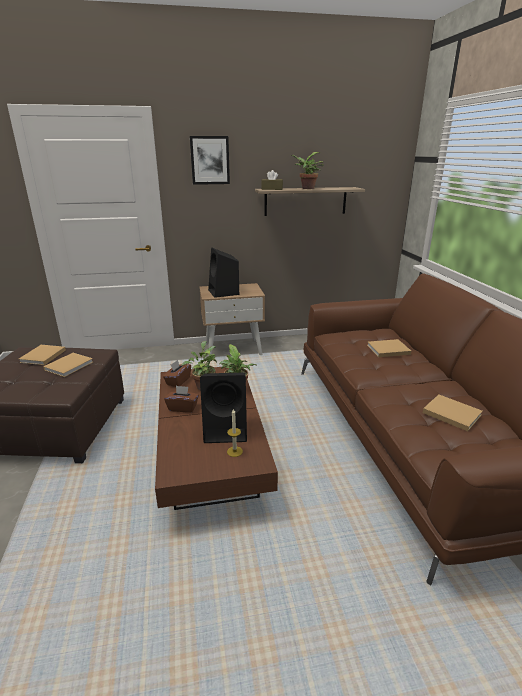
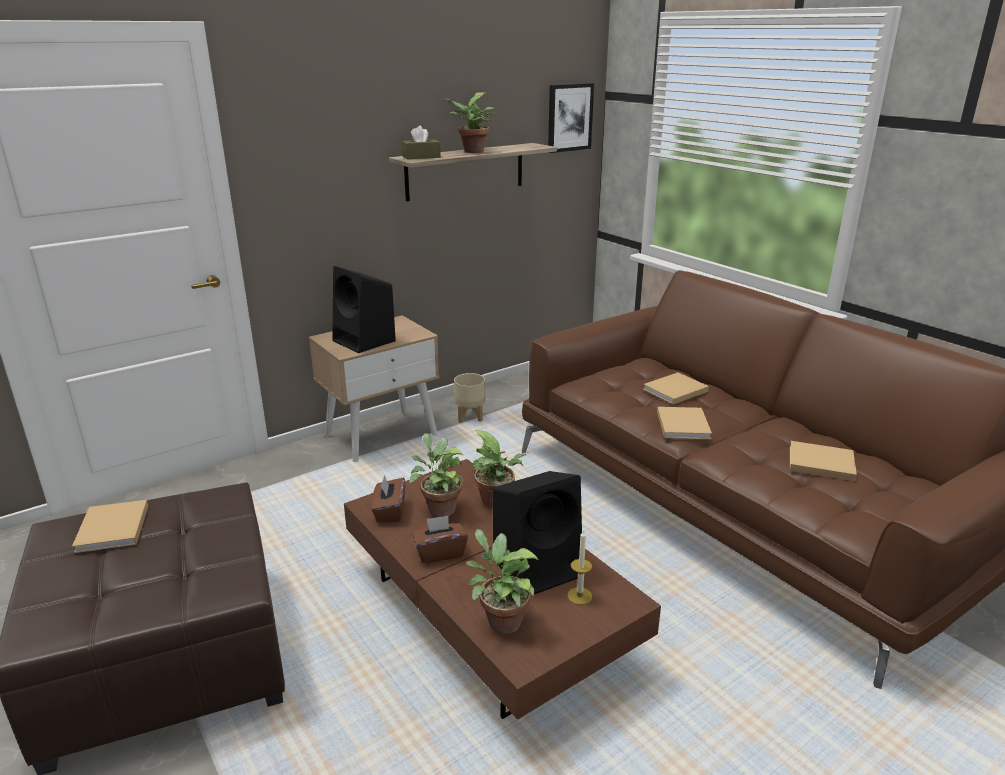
camera: 25 degrees left, 0 degrees up
(70, 365) = (191, 532): beige book -> beige book (682, 424)
(180, 451) = (500, 620): none -> potted plant
(210, 160) = (313, 114): picture -> picture (569, 117)
(287, 349) = (469, 417): none -> beige planter

